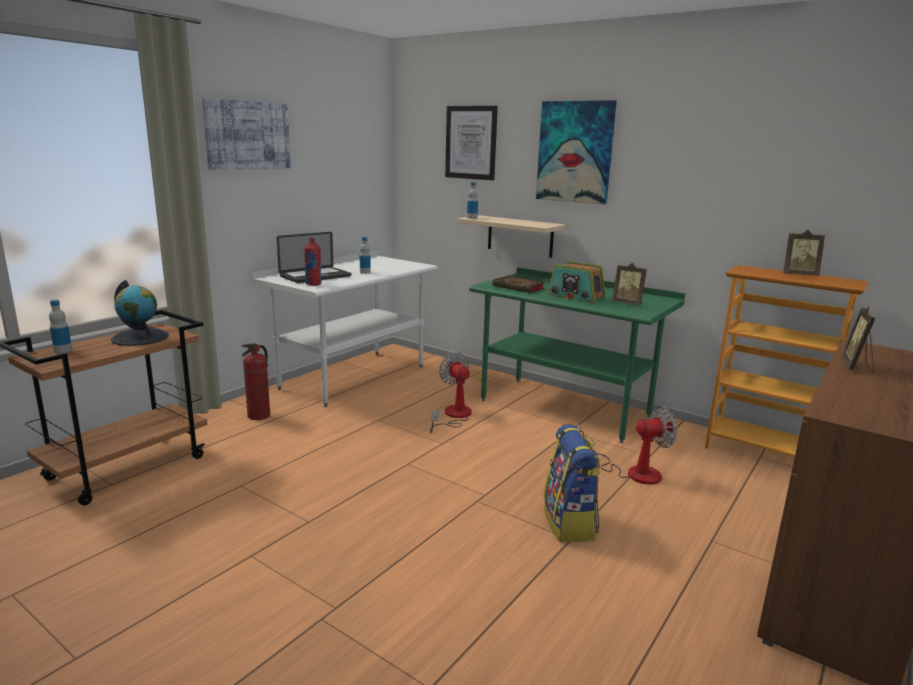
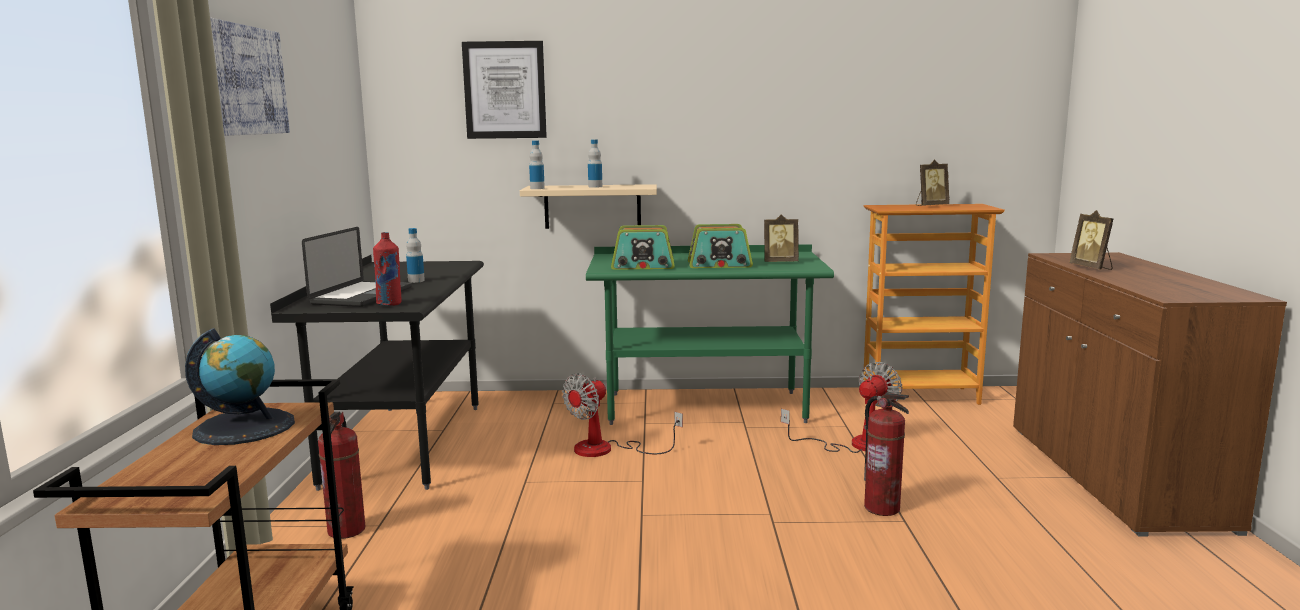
camera: 35 degrees left, 5 degrees down
(63, 350) = (150, 477): bottle -> bottle (595, 186)
(353, 377) = (405, 444): white desk -> black desk
(454, 416) = (607, 449): fan -> fan turned 75 degrees counterclockwise
(519, 287) = (643, 266): book -> radio
(570, 524) = (882, 508): backpack -> fire extinguisher
(575, 152) = (660, 96): picture -> none

